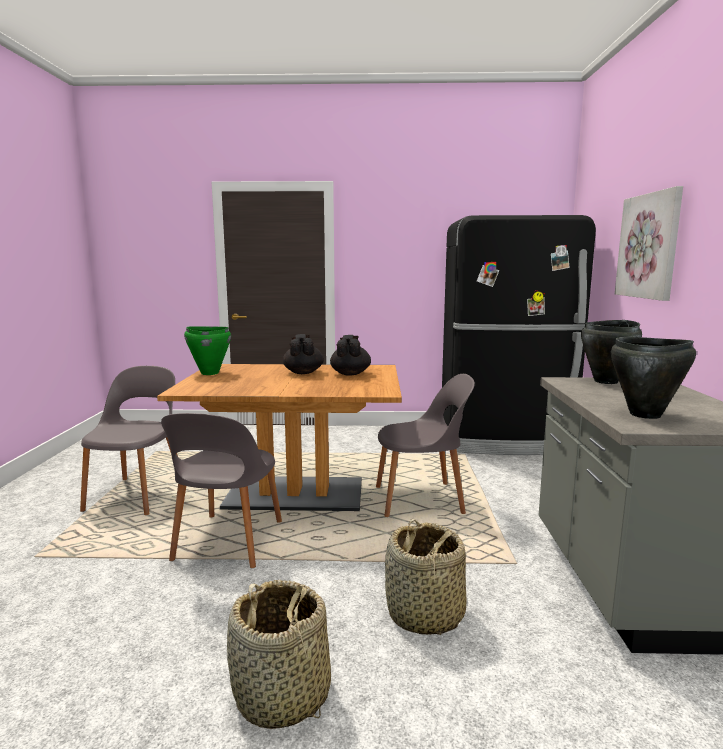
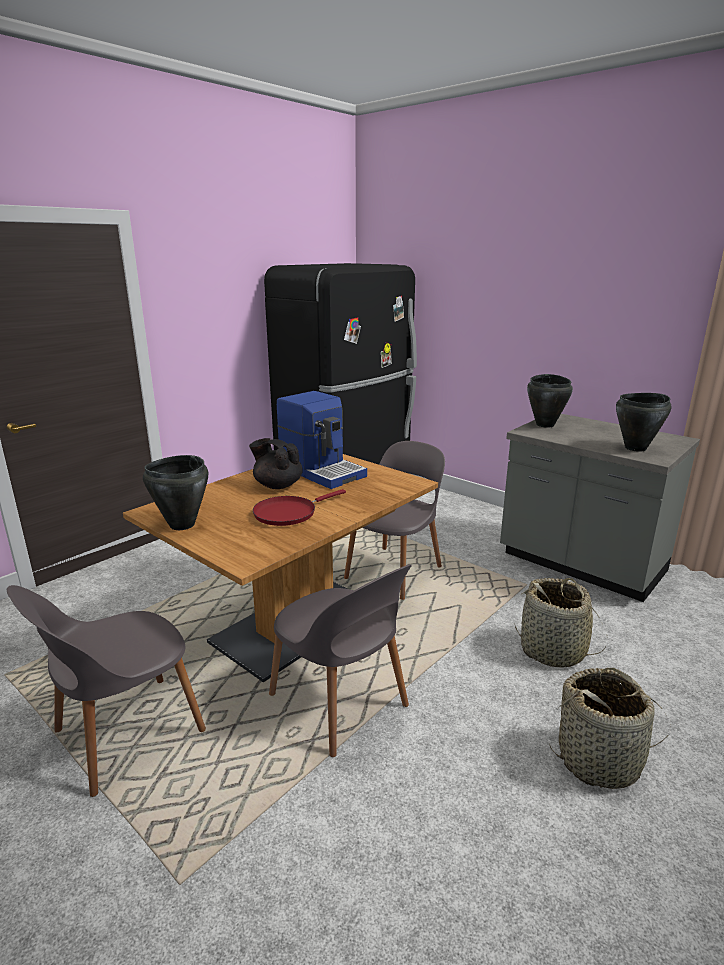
camera: 50 degrees left, 10 degrees up
(137, 495) = (125, 733): grey chair -> grey chair turned 90 degrees counterclockwise
(209, 373) = (181, 525): green cooking pot -> black cooking pot
(263, 383) = (289, 513): none -> red frying pan
(350, 374) = (322, 471): black teapot -> coffee machine
(649, 246) = (493, 302): picture -> none

